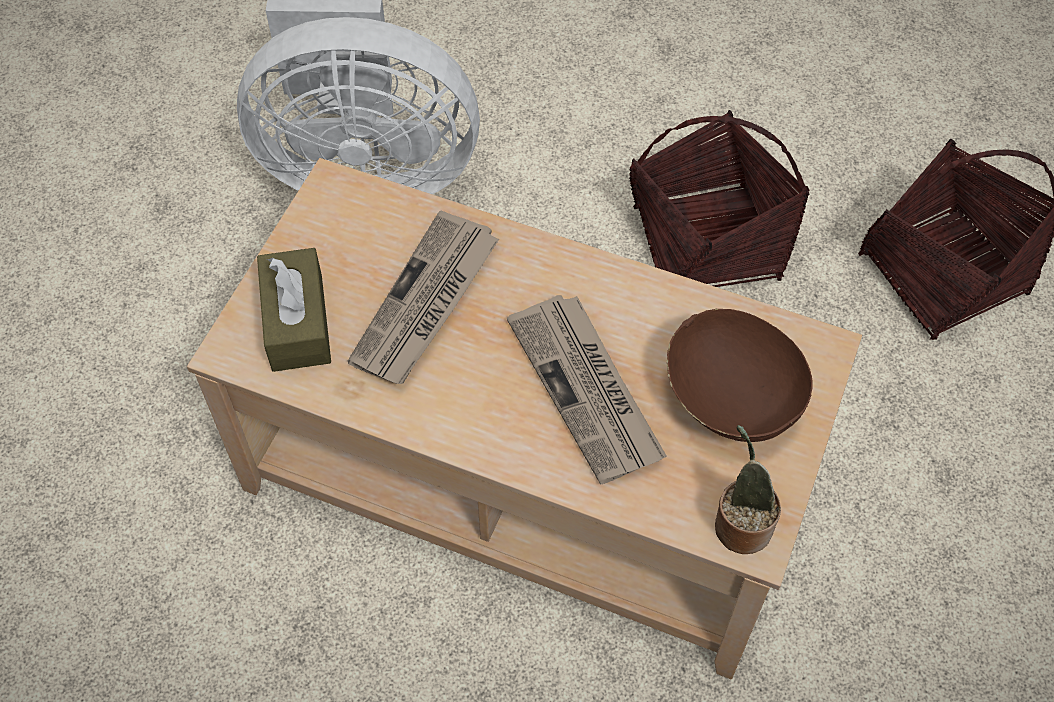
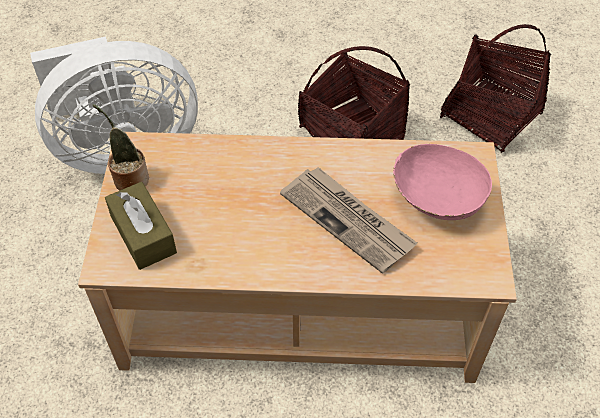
camera: 20 degrees left, 5 degrees down
(426, 303) = (223, 198): newspaper -> none
(729, 399) = (436, 200): brown bowl -> pink bowl
(740, 524) = (476, 270): potted plant -> potted plant (129, 178)

